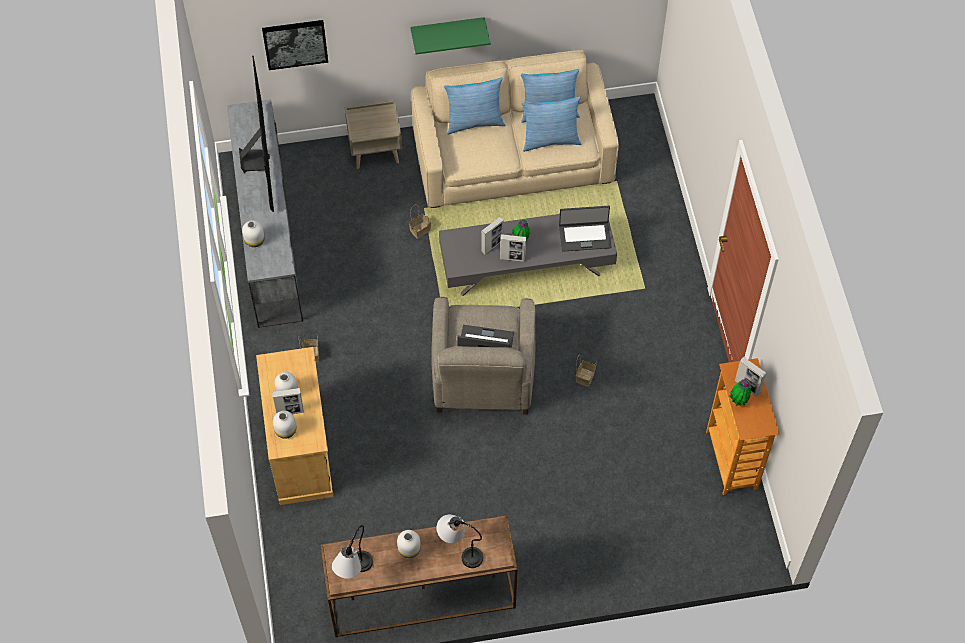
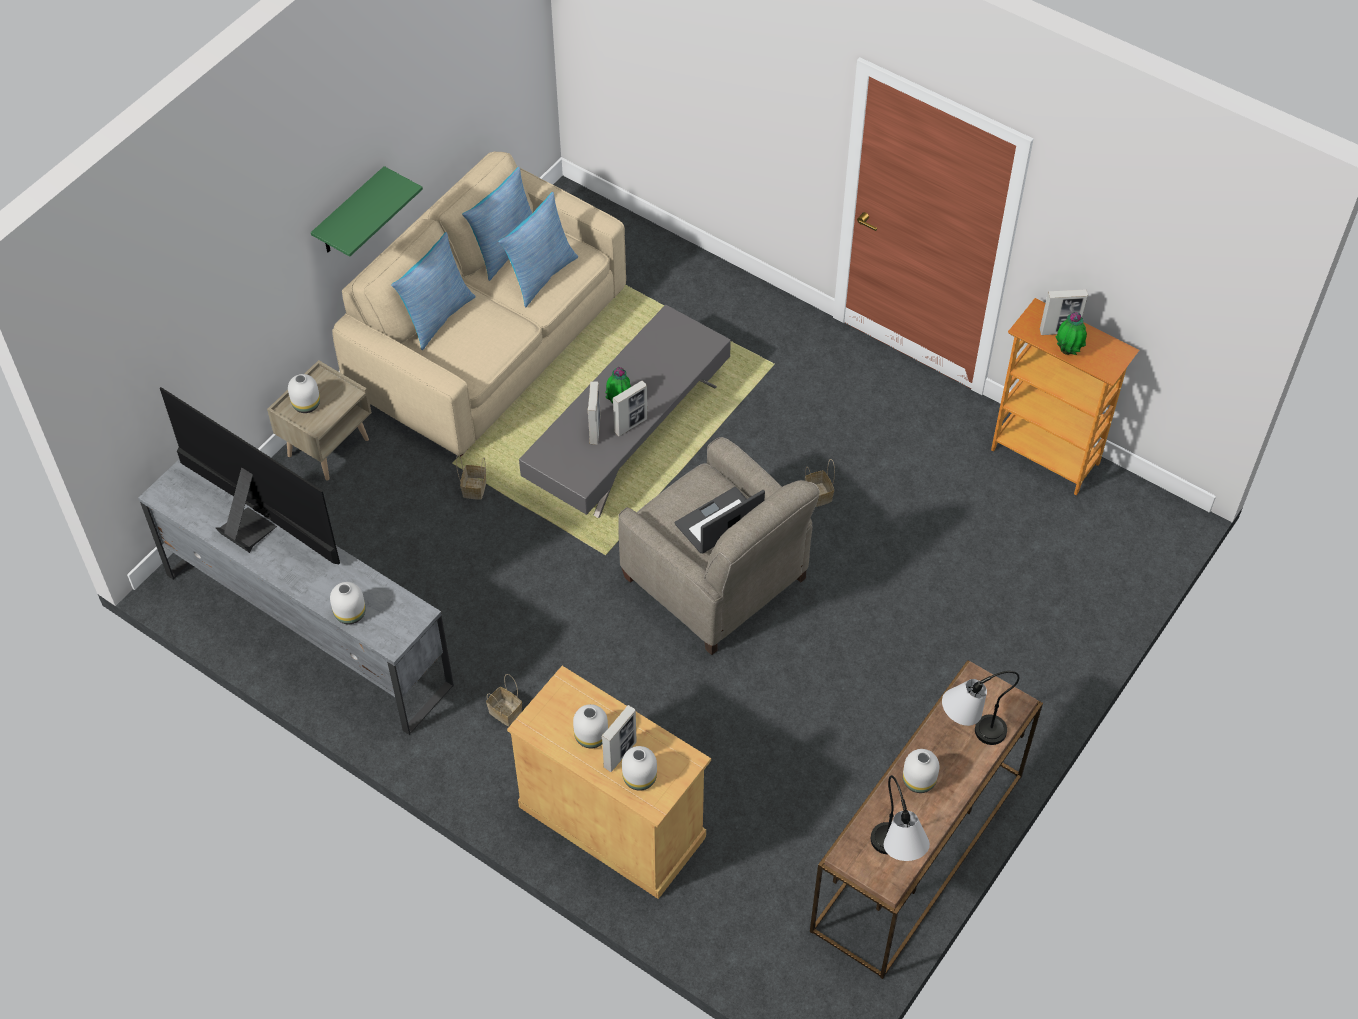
camera: 45 degrees left, 5 degrees down
(295, 43) = (190, 344): picture -> none
(366, 119) = (307, 404): none -> white vase
(585, 236) = (679, 347): laptop -> none

